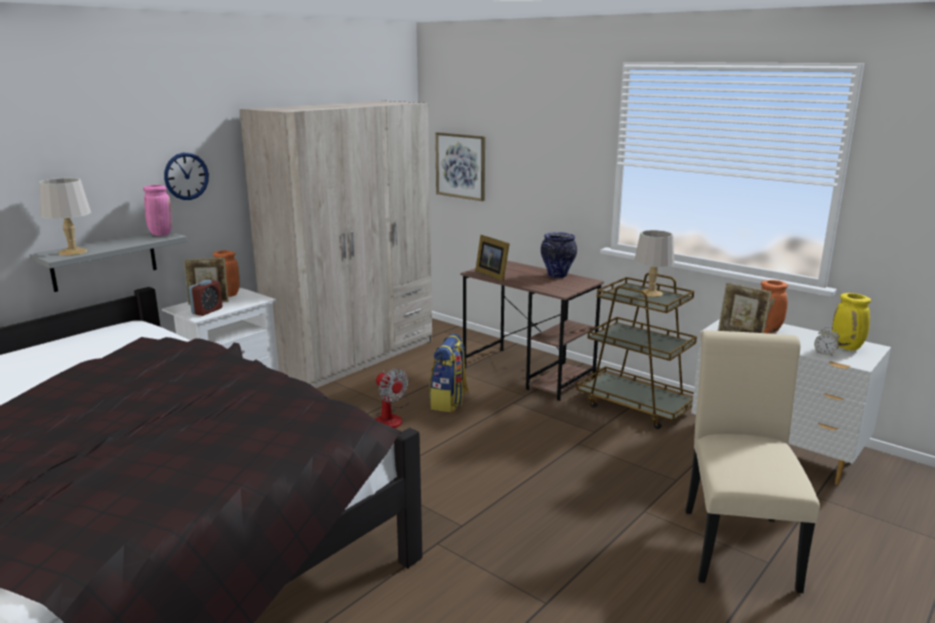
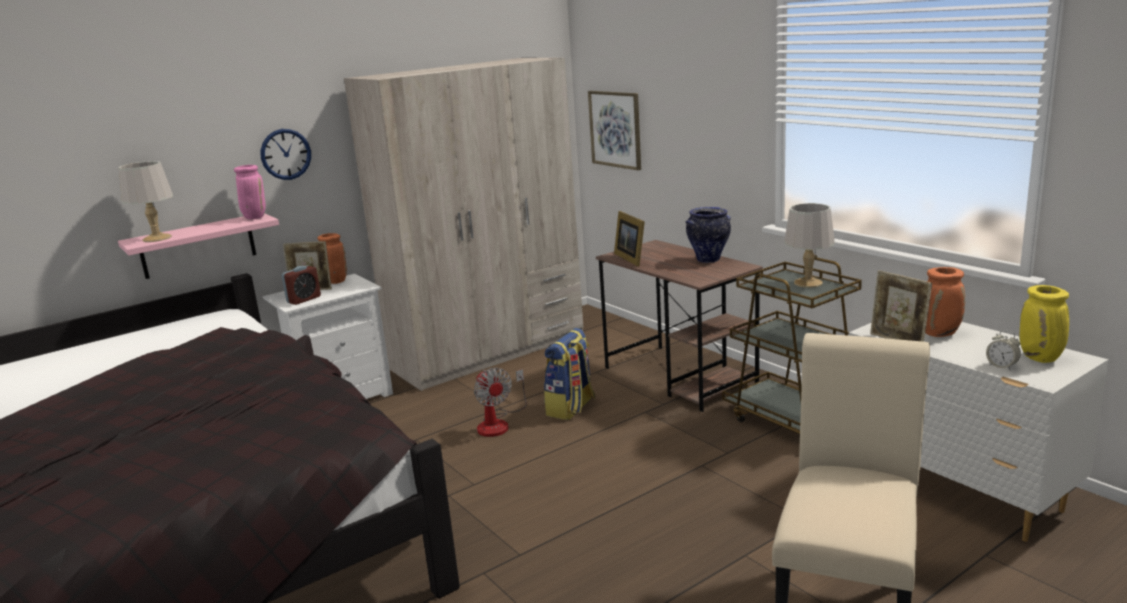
camera: 15 degrees right, 0 degrees up
(104, 260) = (198, 246): grey shelf -> pink shelf

